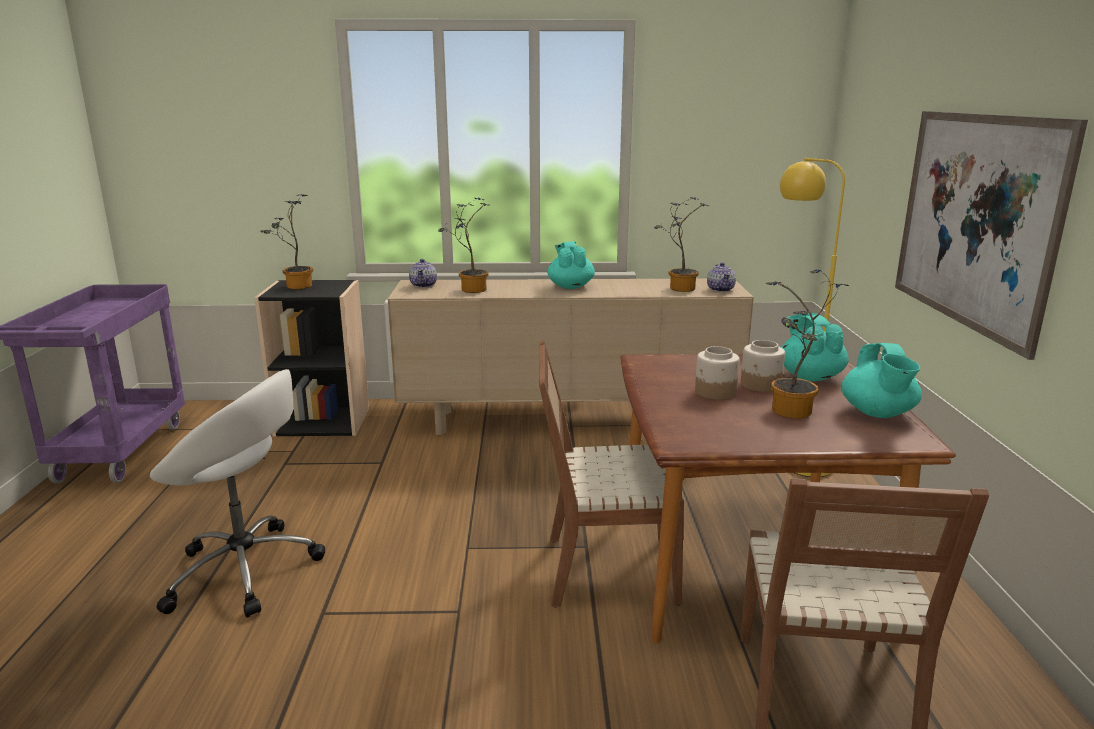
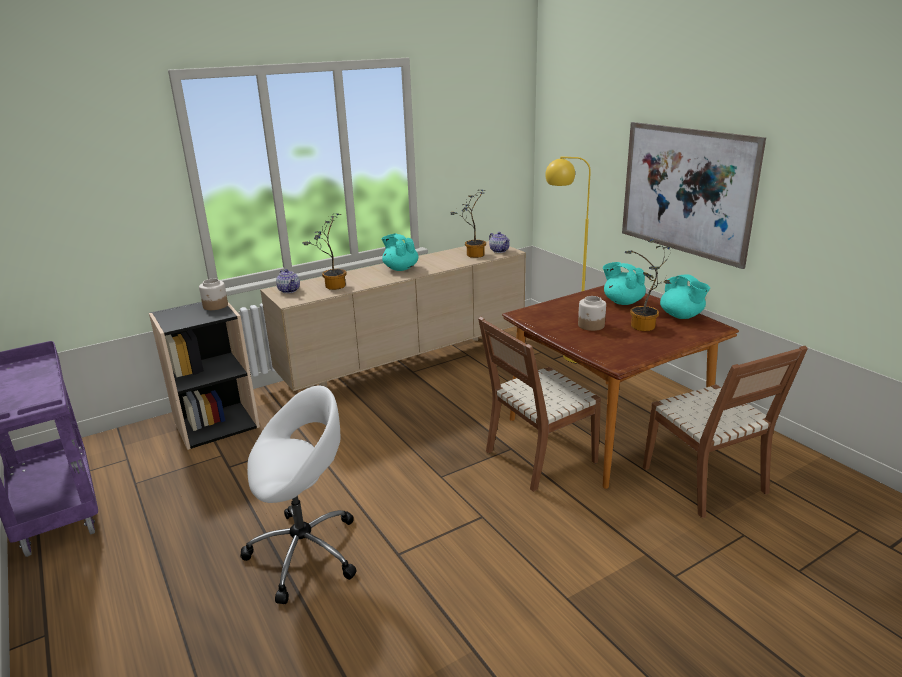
camera: 30 degrees left, 5 degrees up
(295, 287) = (180, 315): potted plant -> none
(761, 385) = (606, 314): jar -> jar (215, 306)

